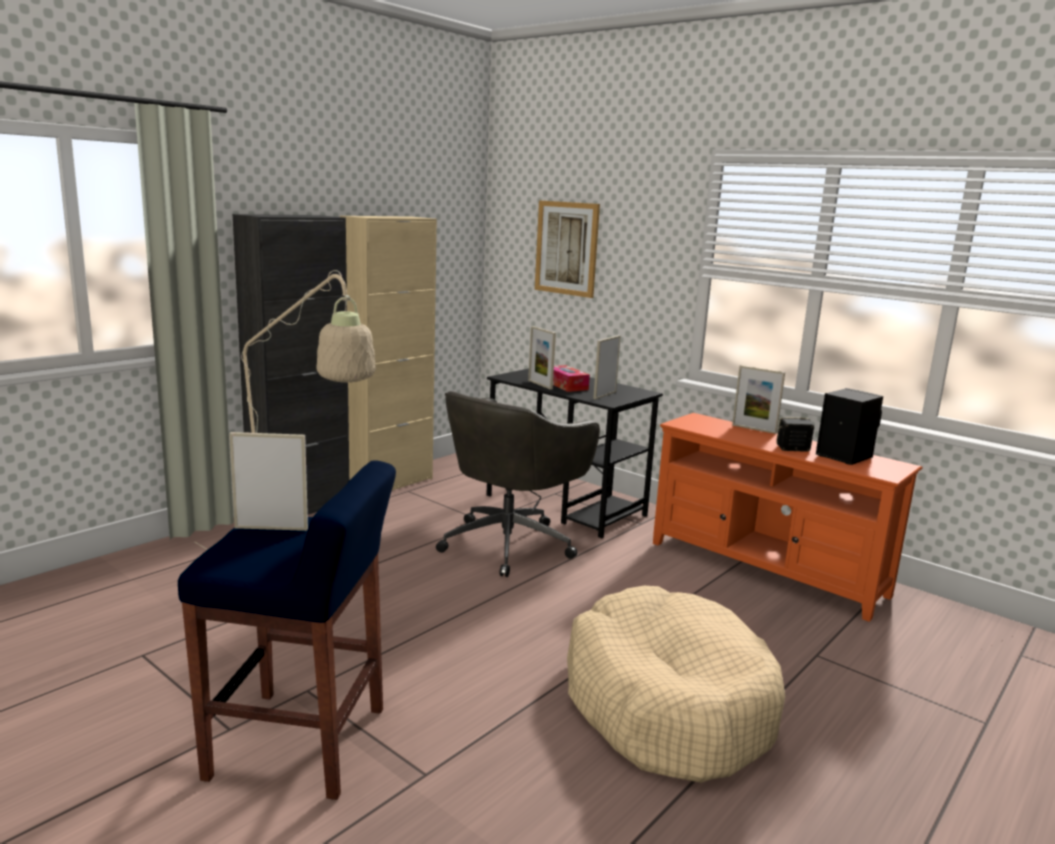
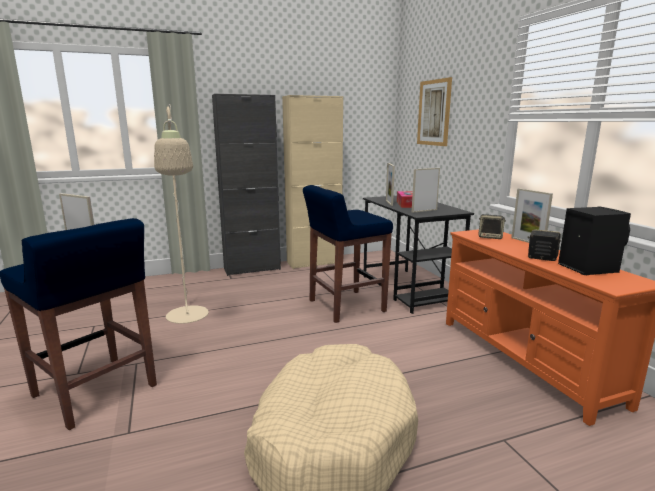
camera: 30 degrees right, 0 degrees up
(510, 543) = (345, 306): grey office chair -> blue stool
(711, 426) = (490, 237): none -> speaker

